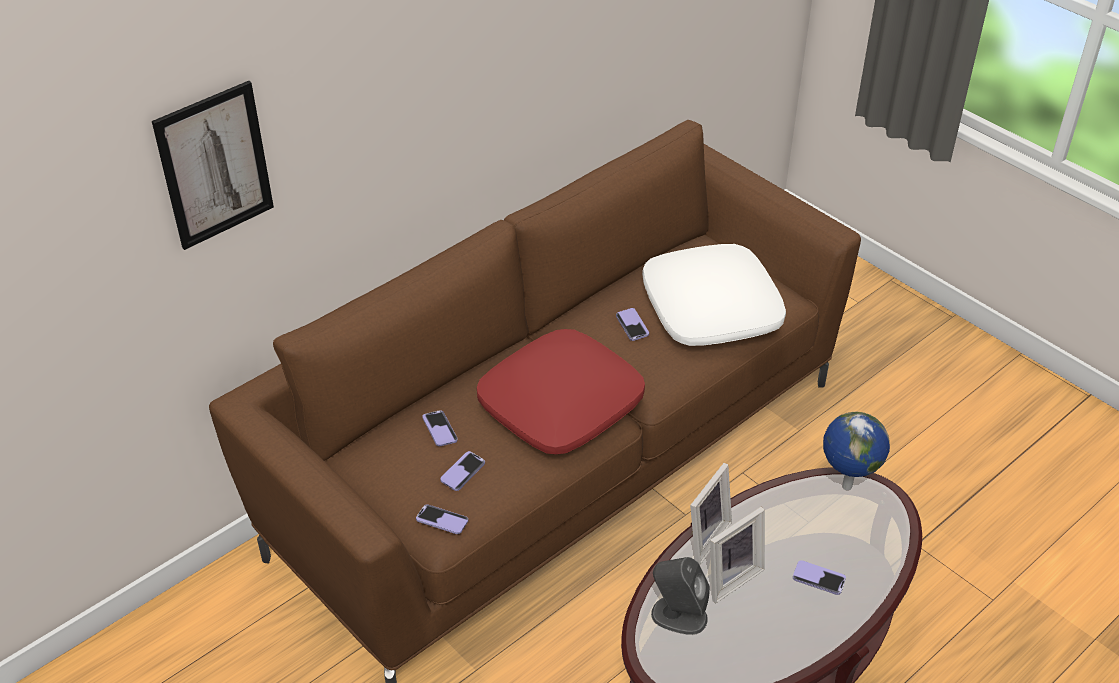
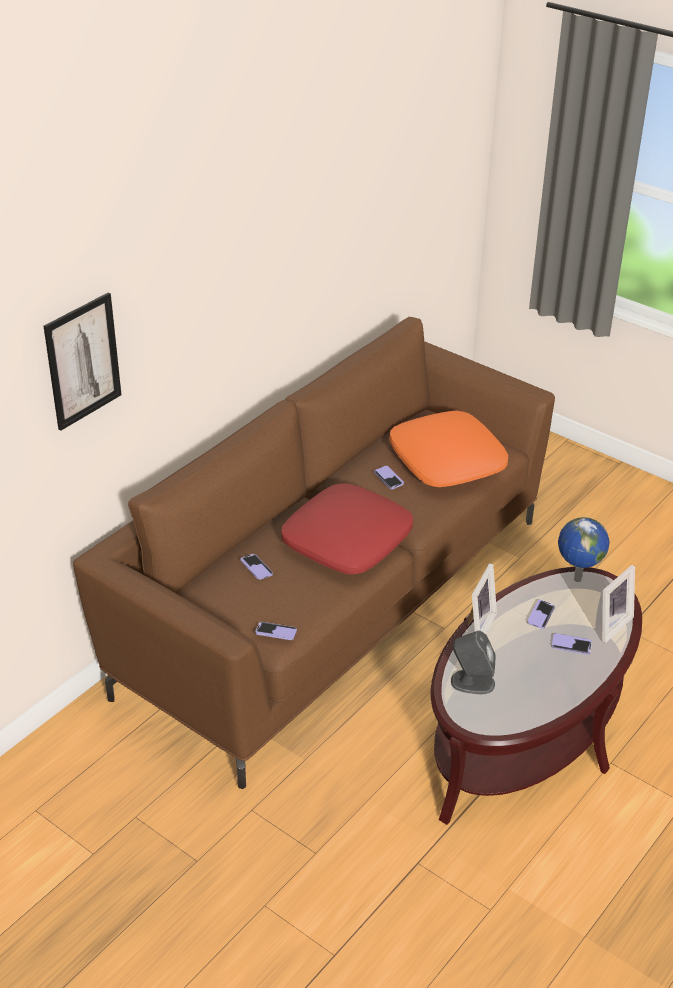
camera: 10 degrees left, 5 degrees down
(463, 472) = (283, 596): phone -> phone (541, 615)
(712, 308) = (448, 461): white pillow -> orange pillow
(729, 576) = (504, 651): picture frame -> picture frame (609, 624)

